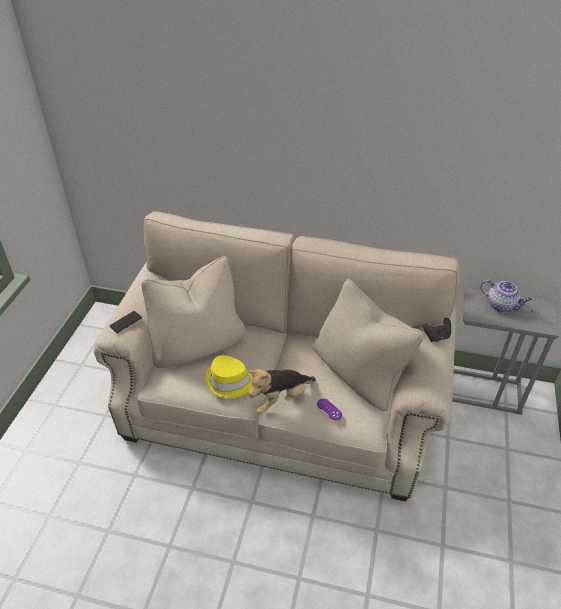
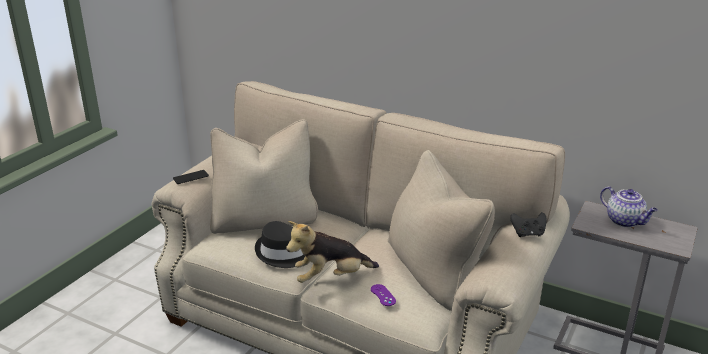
camera: 15 degrees right, 15 degrees down
(230, 382) = (282, 254): yellow hat -> black hat

